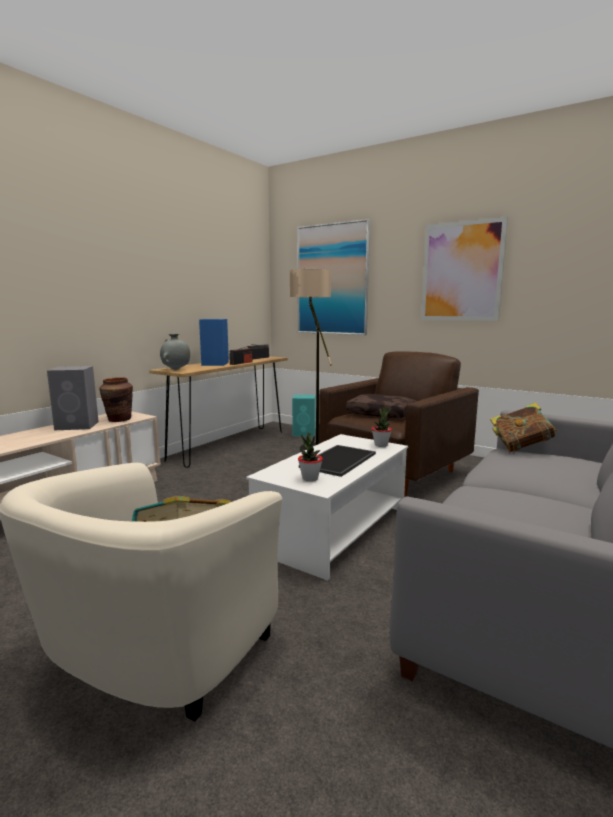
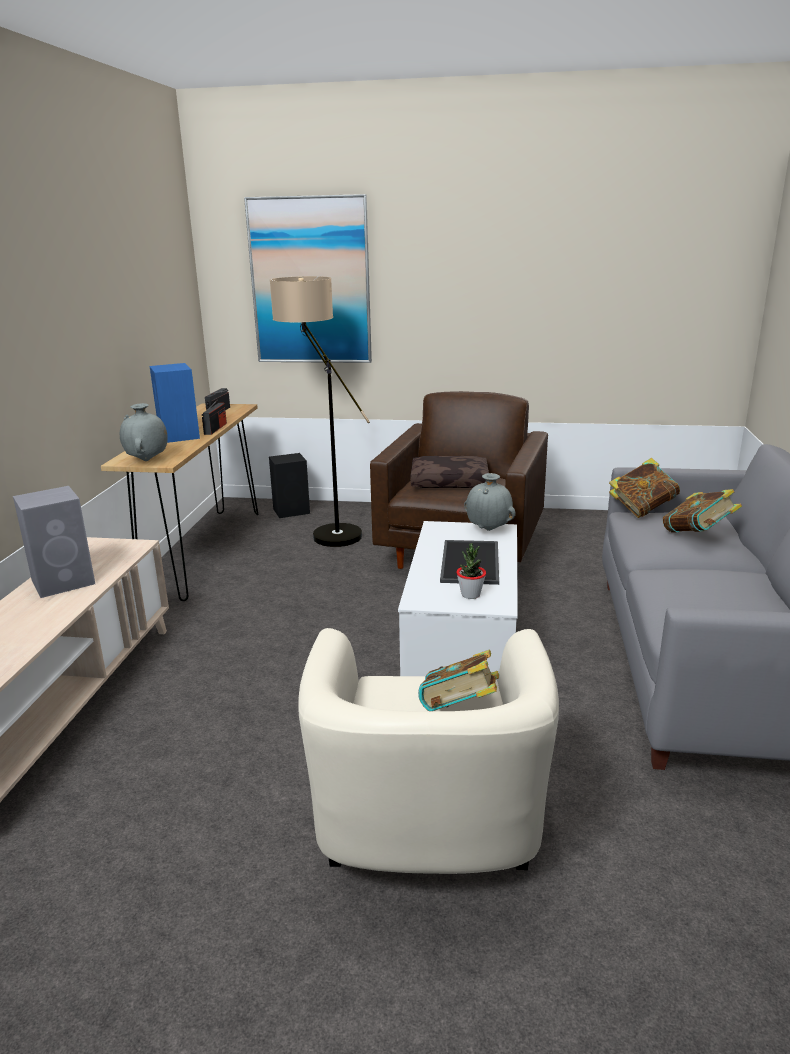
camera: 25 degrees left, 10 degrees up
(119, 419) = (111, 557): brown vase -> none
(304, 433) = (292, 511): turquoise speaker -> black speaker
(381, 445) = (489, 529): potted plant -> grey vase
(462, 271) = (502, 275): picture -> none
(548, 469) = (697, 535): none -> book

